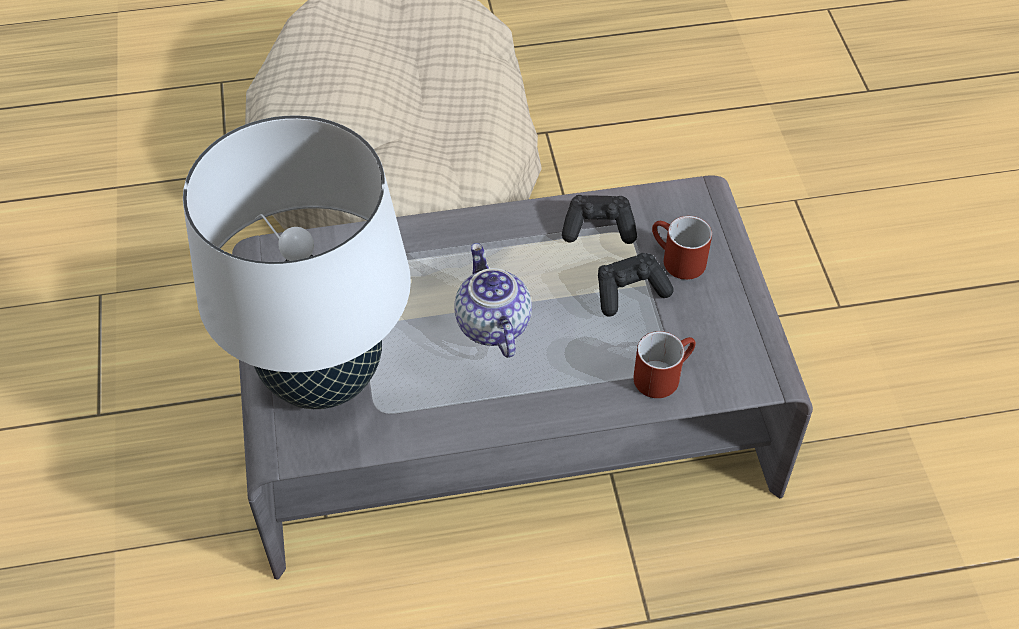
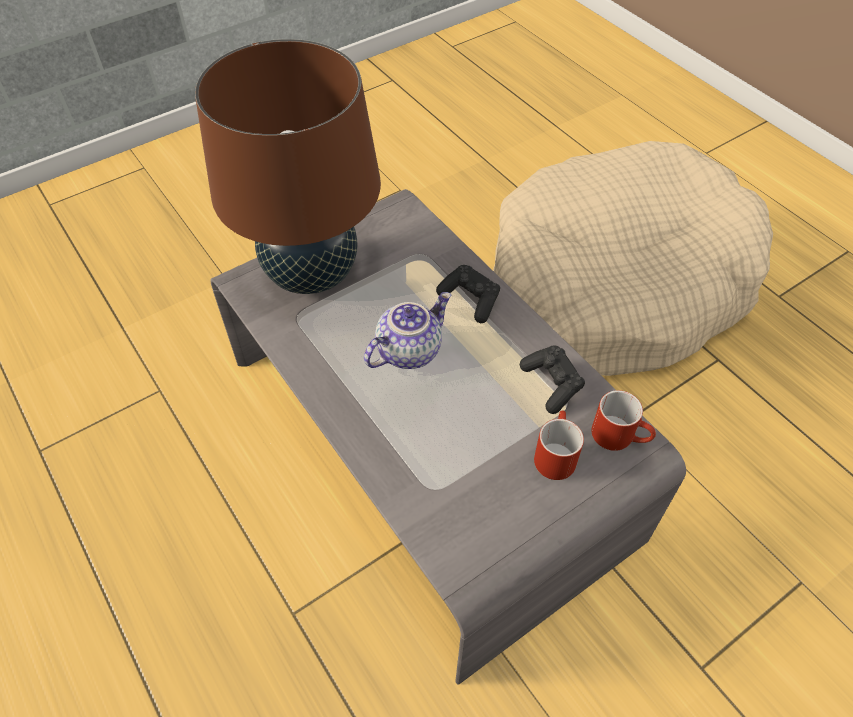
camera: 65 degrees right, 0 degrees up
(323, 375) = (312, 273): white table lamp -> brown table lamp
(629, 292) = (496, 431): black game controller -> black game controller (470, 300)
(663, 374) = (422, 486): red mug -> red mug (620, 436)

